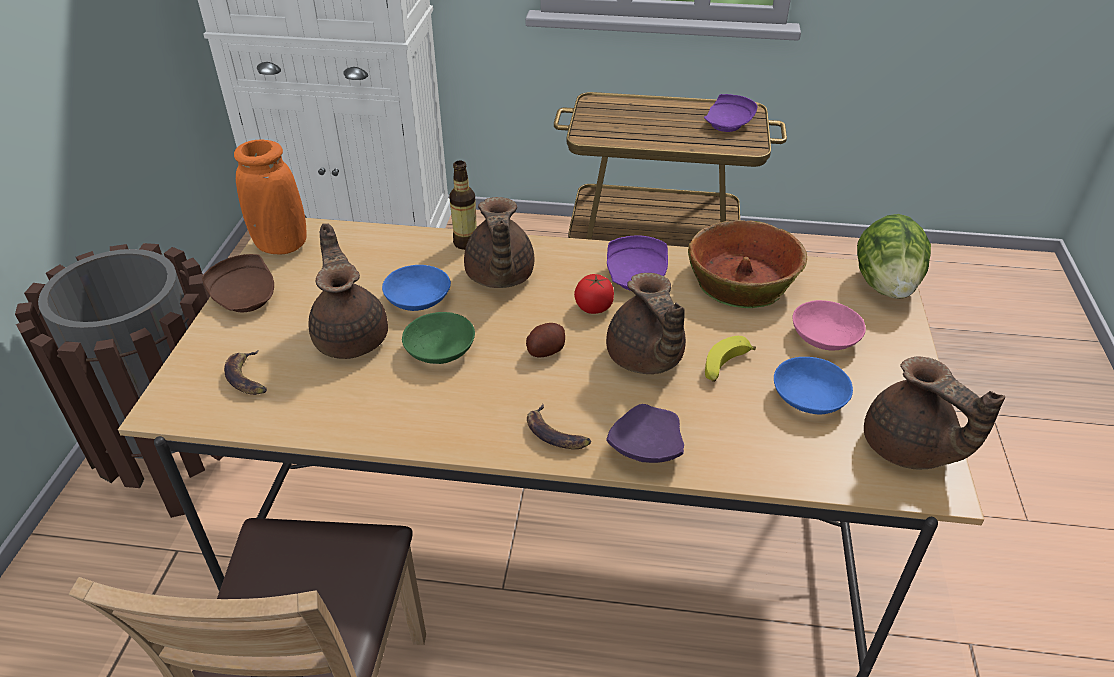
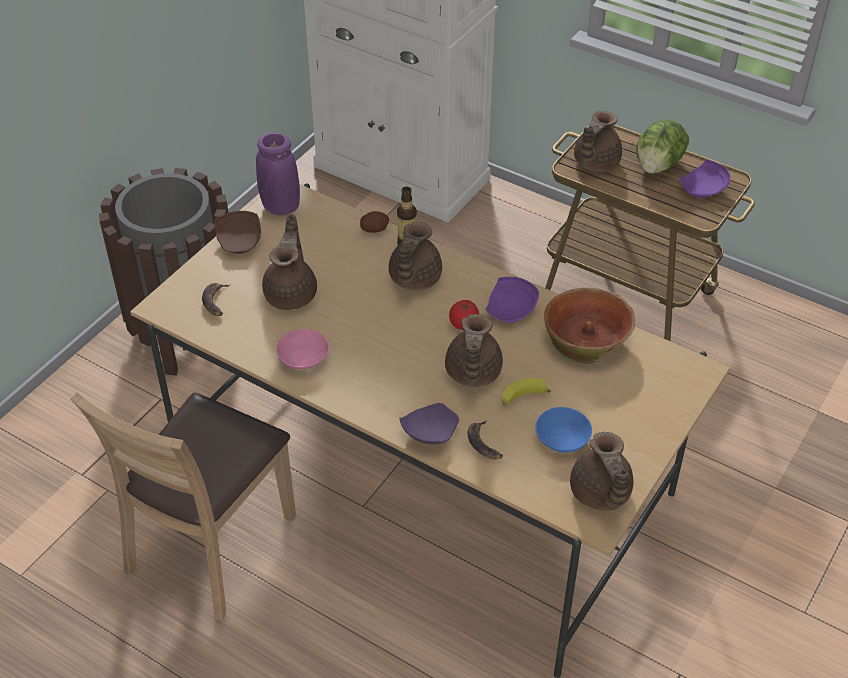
camera: 25 degrees right, 5 degrees up
(281, 245) = (280, 207): orange vase -> purple vase
(418, 300) = (349, 280): blue bowl -> none
(440, 349) = (343, 321): green bowl -> none
(545, 350) = (410, 345): potato -> potato (374, 229)
(556, 433) = (380, 403): banana -> banana (484, 443)
(607, 127) = (594, 163): none -> brown teapot
(826, 338) = (610, 401): pink bowl -> pink bowl (303, 358)
(885, 285) = (693, 377): lettuce -> lettuce (658, 166)

